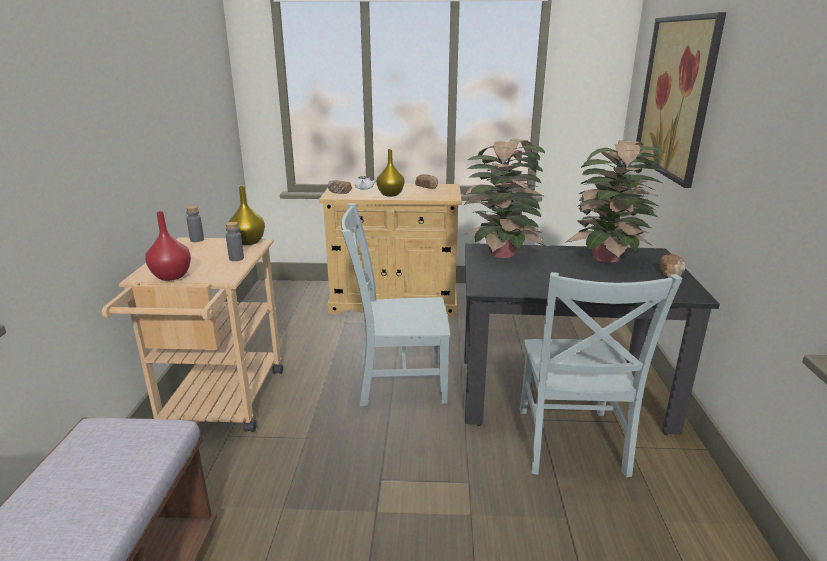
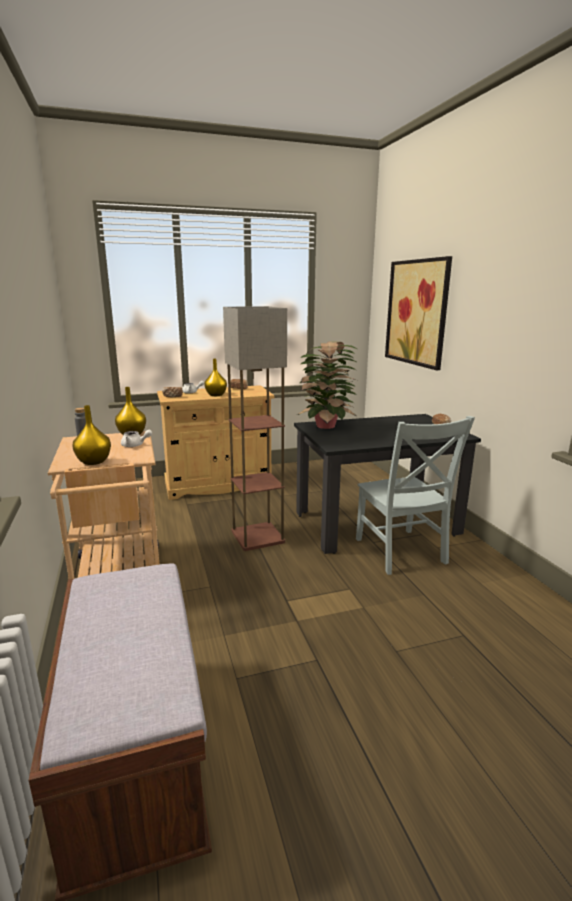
camera: 20 degrees left, 5 degrees down
(171, 277) = (94, 462): red vase -> yellow vase
(236, 258) = (135, 445): grey bottle -> white teapot
(397, 381) = (256, 536): grey chair -> floor lamp
(606, 259) = (396, 422): potted plant -> none

